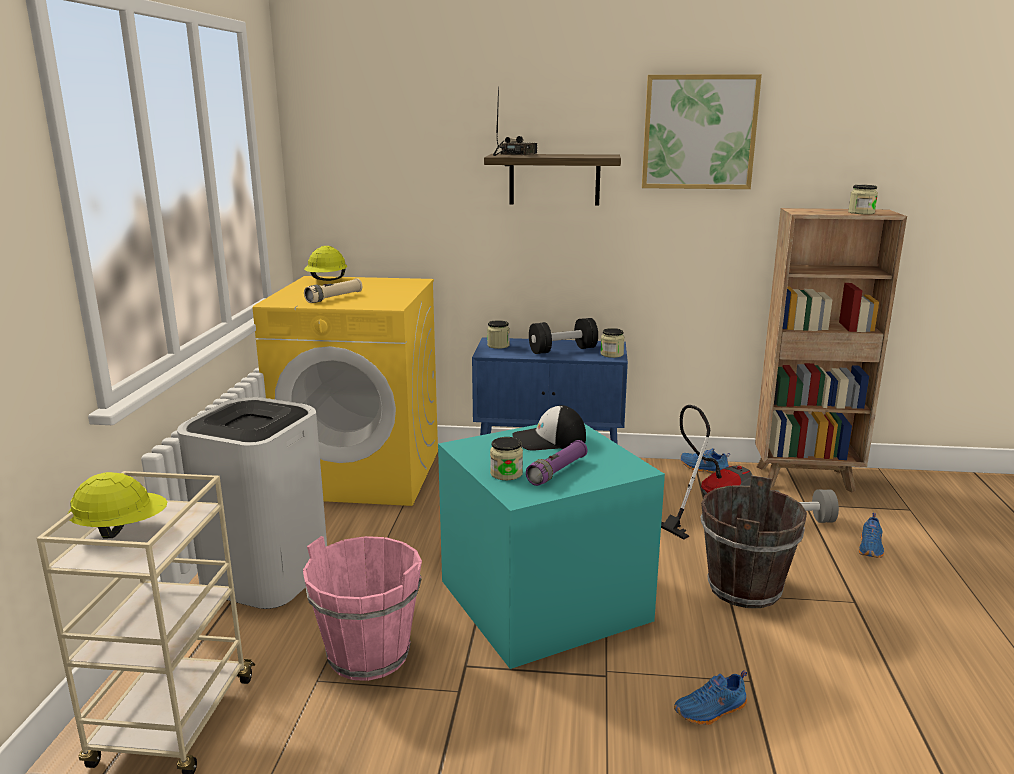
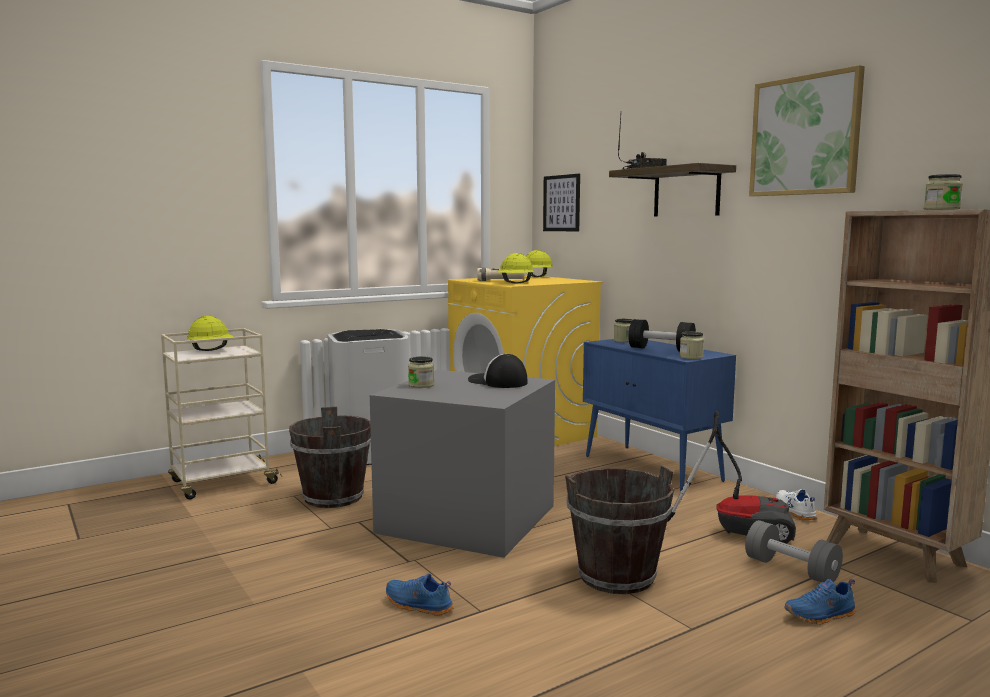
camera: 50 degrees right, 10 degrees down
(348, 183) = (561, 203): none -> picture
(369, 654) = (334, 497): pink bucket -> brown bucket
(376, 301) = (515, 283): none -> yellow hard hat
(547, 601) = (468, 520): turquoise storage box -> grey storage box
(557, 471) = (448, 391): purple flashlight -> none
(703, 469) = (794, 511): blue shoe -> white shoe

